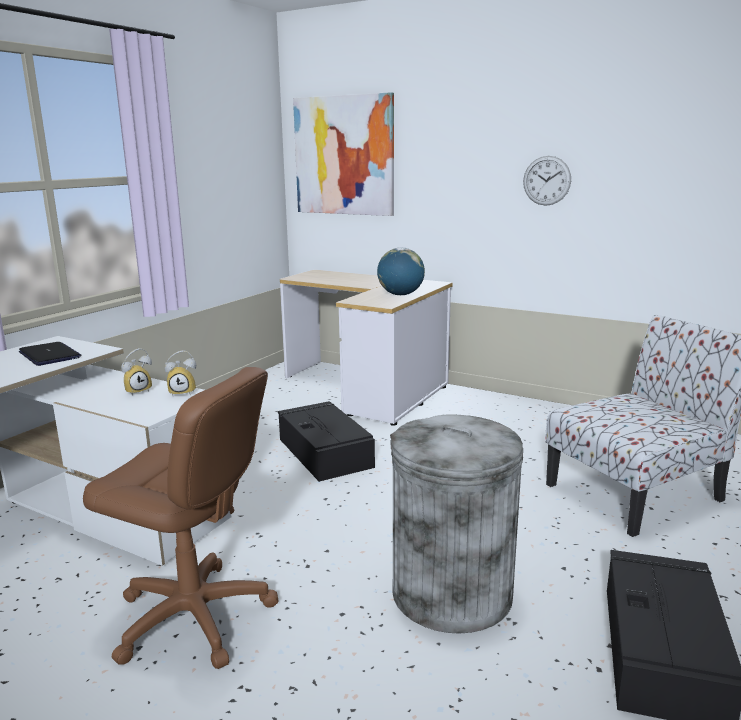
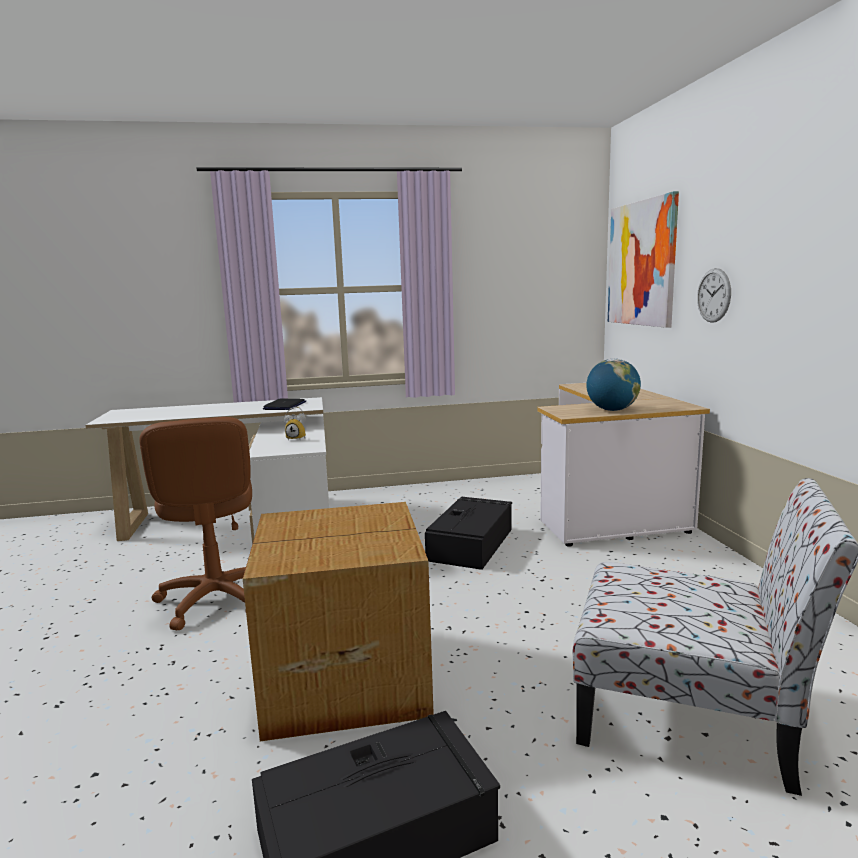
camera: 50 degrees right, 5 degrees down
(183, 392) = (311, 445): alarm clock -> none
(451, 592) = (343, 676): grey trash can -> cardboard box
(547, 180) = (805, 284): wall clock -> wall clock (713, 295)

